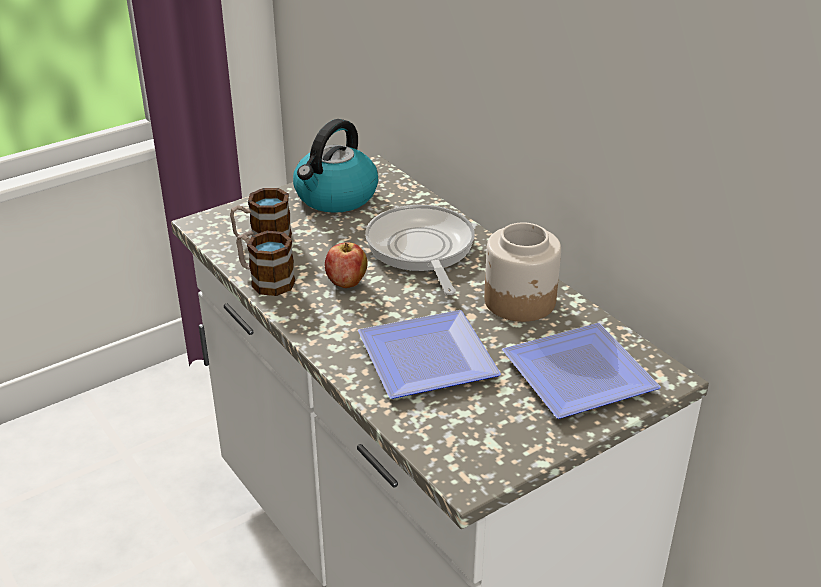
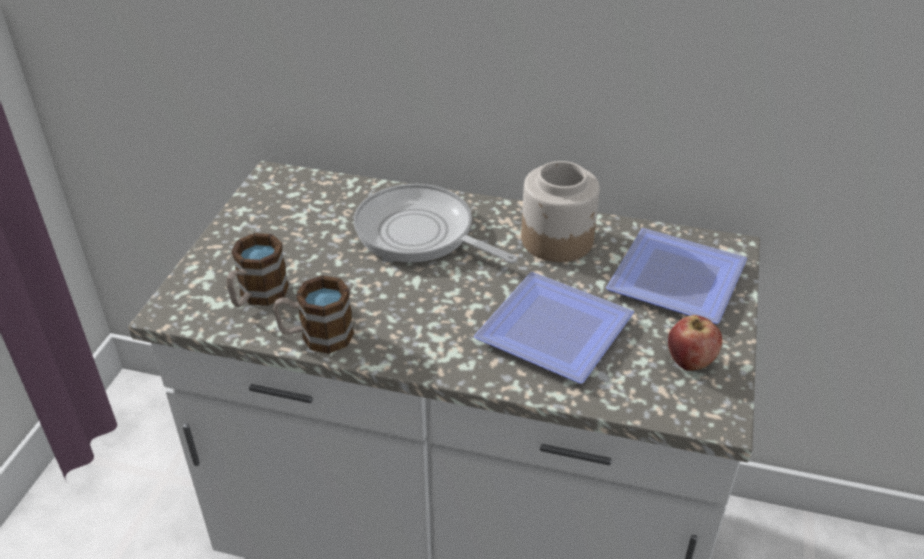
camera: 40 degrees left, 5 degrees up
(335, 197) = (275, 220): kettle -> none
(346, 283) = (396, 299): apple -> apple (690, 362)

